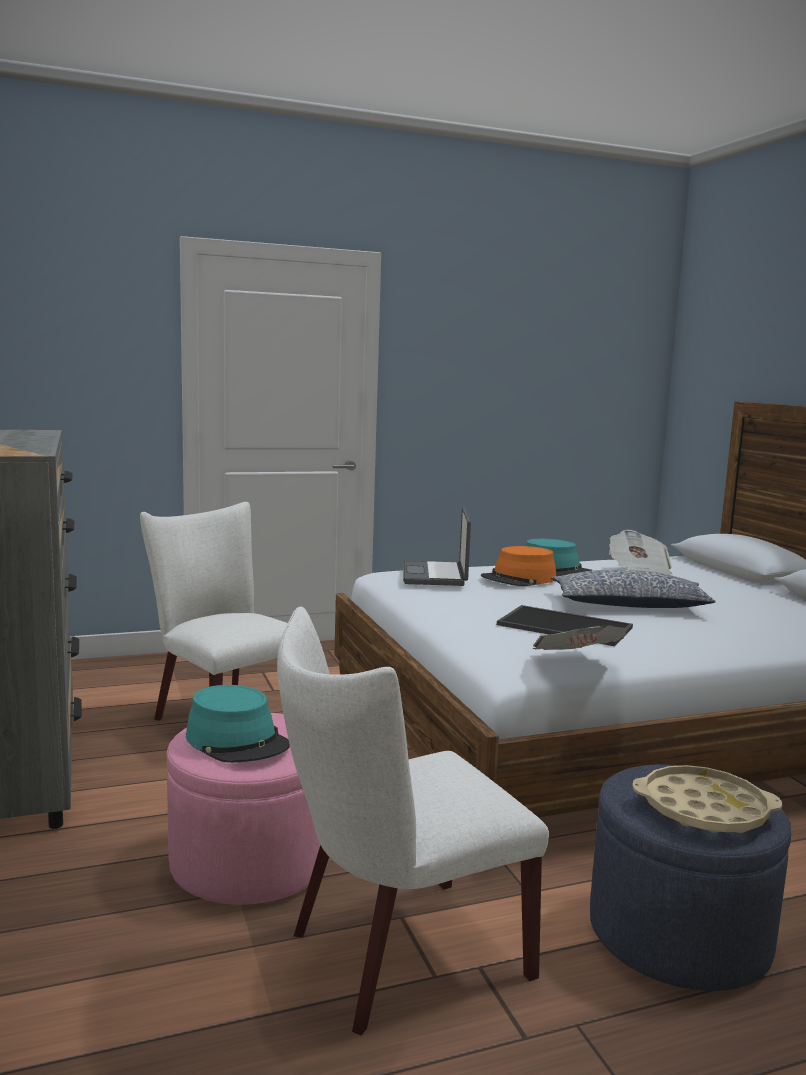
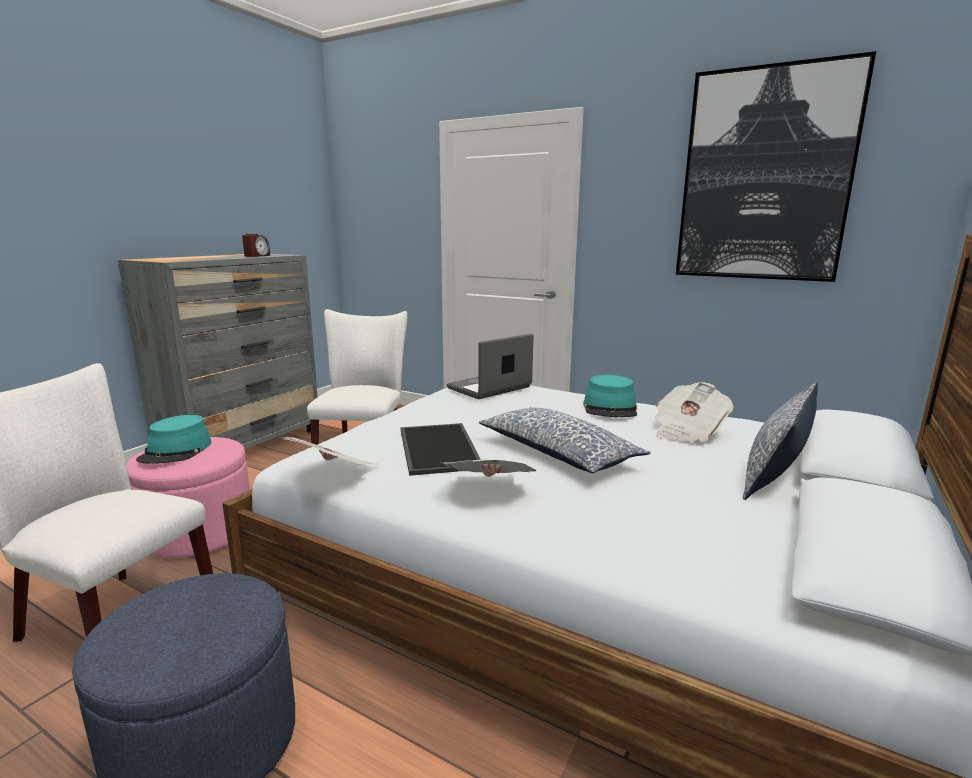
camera: 50 degrees right, 5 degrees up
(27, 435) = (257, 256): none -> alarm clock
(519, 579) = (539, 406): orange hat -> none
(550, 343) = (765, 176): none -> picture
(677, 637) = (489, 491): none -> newspaper
(703, 809) = (156, 632): beige tray -> none
(730, 581) = (776, 470): none -> pillow

